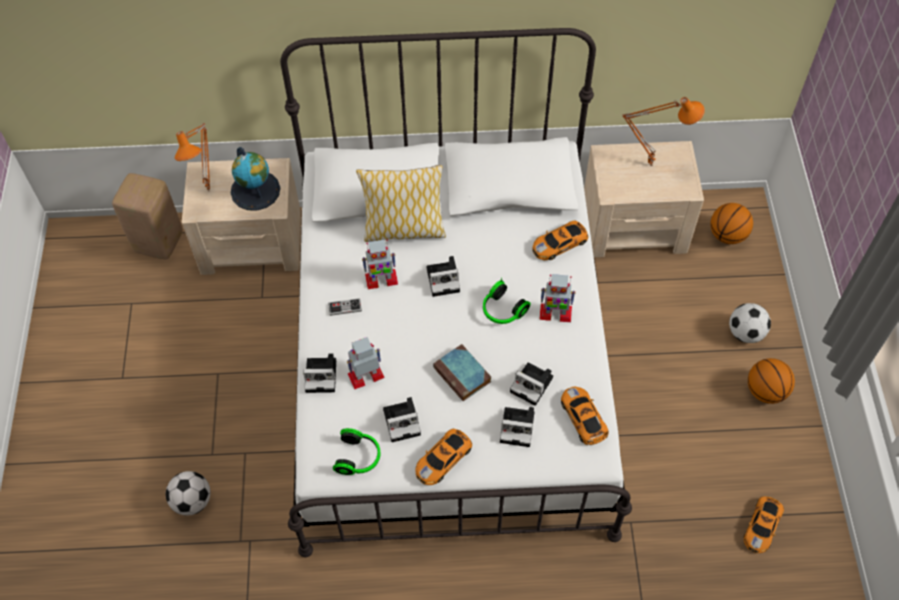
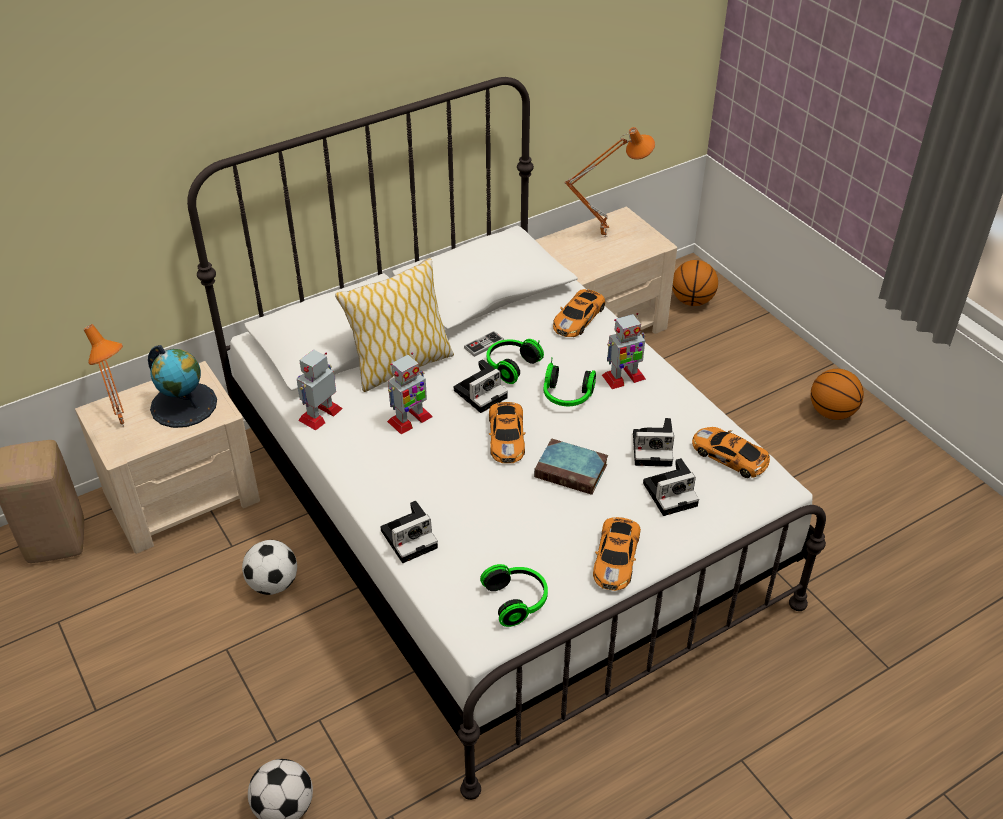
camera: 30 degrees left, 15 degrees down
(345, 307) = (387, 461): game controller -> game controller (484, 345)
(366, 375) = (462, 516): toy robot -> toy robot (320, 414)
(403, 421) = (541, 542): camera -> none
(480, 265) = (510, 366): none -> headphones
(745, 333) = (774, 372): football -> football (273, 584)
(762, 525) = (925, 527): toy car -> toy car (506, 436)

